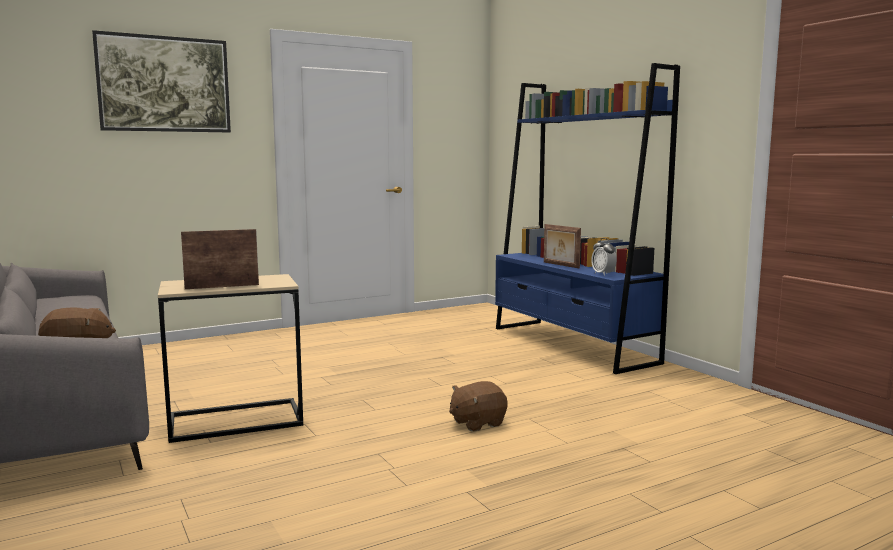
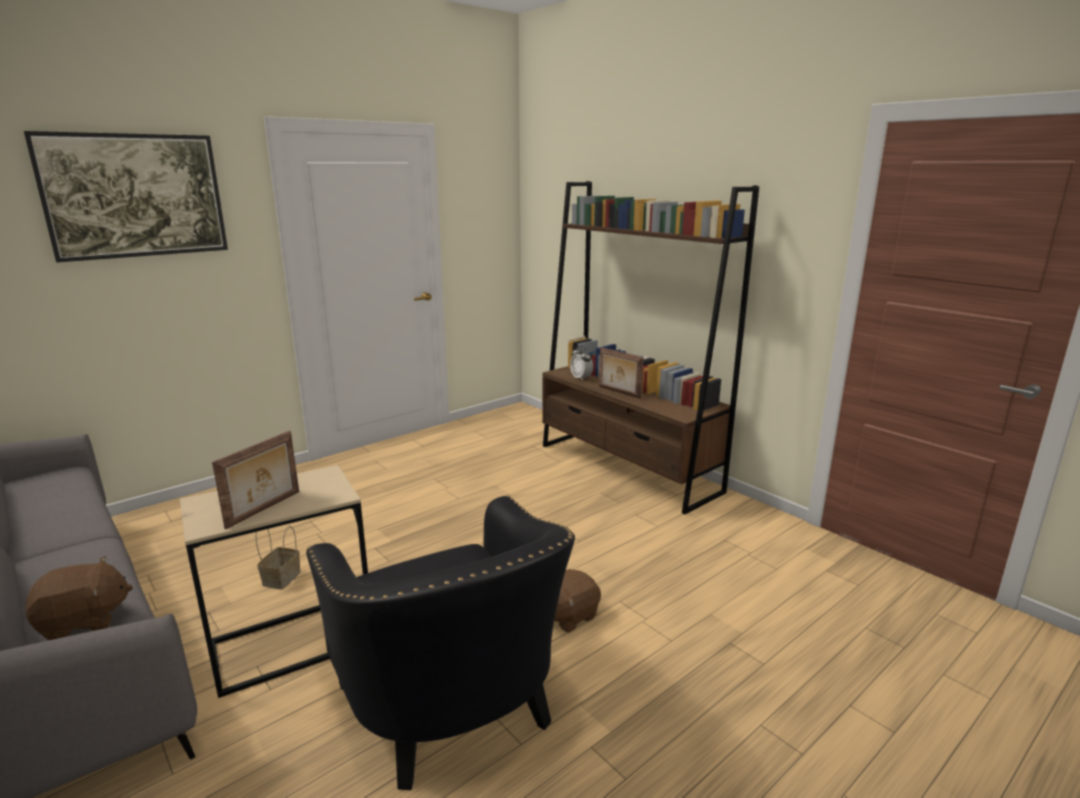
camera: 10 degrees left, 10 degrees up
(222, 286) = (265, 509): picture frame -> picture frame turned 150 degrees clockwise
(237, 388) = (281, 579): none -> basket
(356, 463) = (454, 709): none -> black armchair
(572, 345) = (627, 468): blue bookcase -> brown bookcase
(603, 274) = (670, 410): alarm clock -> alarm clock (581, 378)

